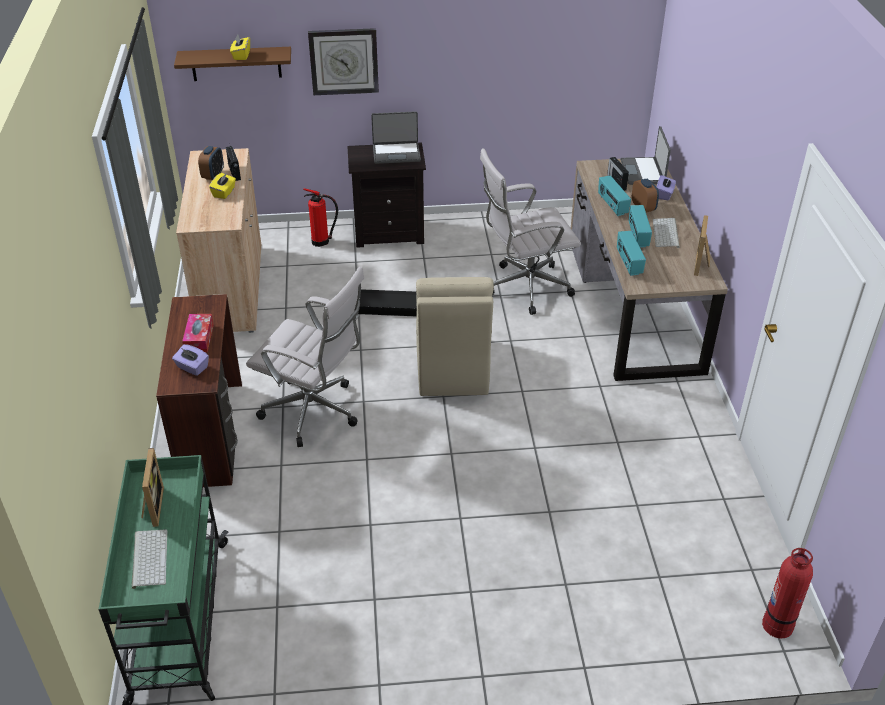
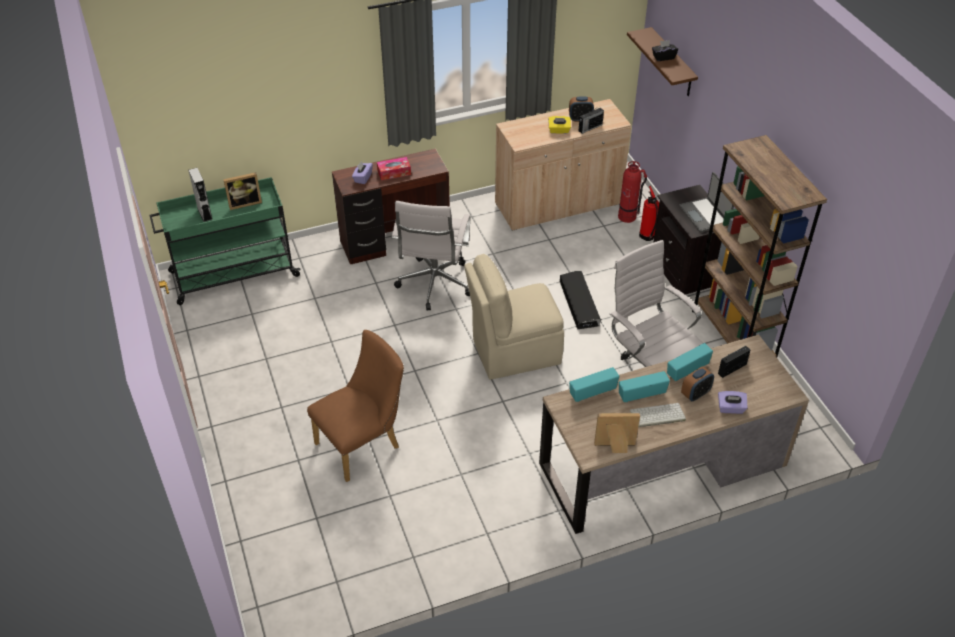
camera: 75 degrees right, 5 degrees up
(148, 558) = (205, 213): keyboard -> grey speaker
(241, 55) = (663, 57): yellow tissue box -> black tissue box
(344, 61) = (719, 116): wall clock -> none
(486, 226) = (733, 336): none -> brown bookcase
(555, 517) = (363, 444): none -> brown chair
(643, 172) = (766, 387): laptop -> none
(778, 624) = (282, 602): fire extinguisher -> fire extinguisher (627, 217)

